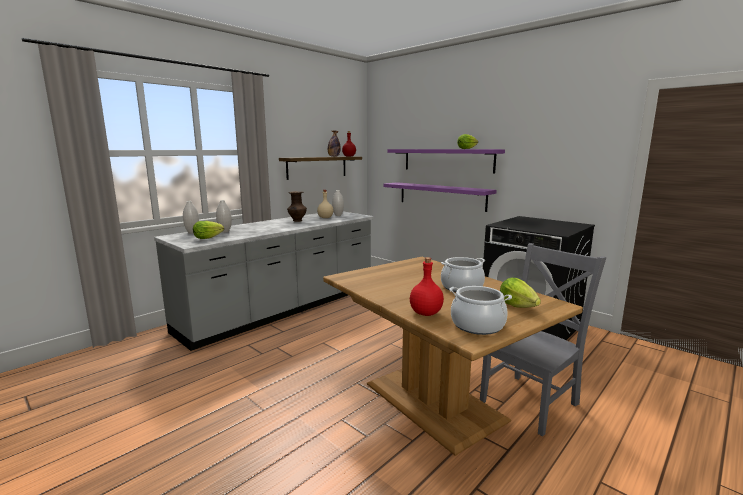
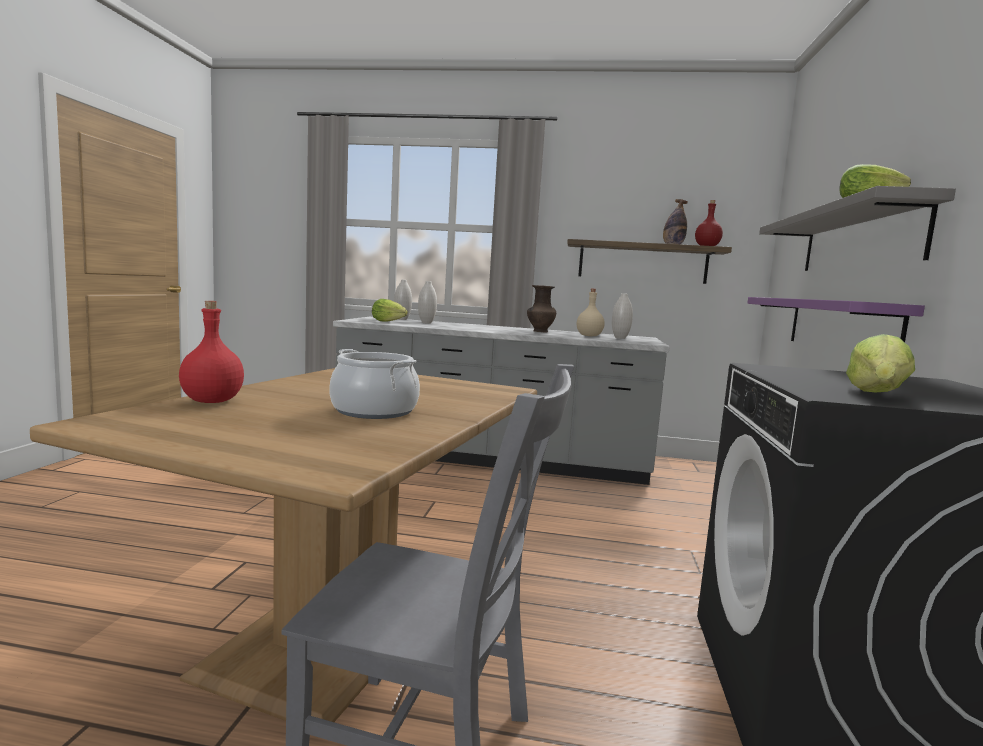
camera: 55 degrees right, 5 degrees down
(447, 160) = (858, 240): purple shelf -> grey shelf
(477, 325) = (164, 423): cooking pot -> none
(517, 306) = (294, 442): lettuce -> lettuce (877, 394)

